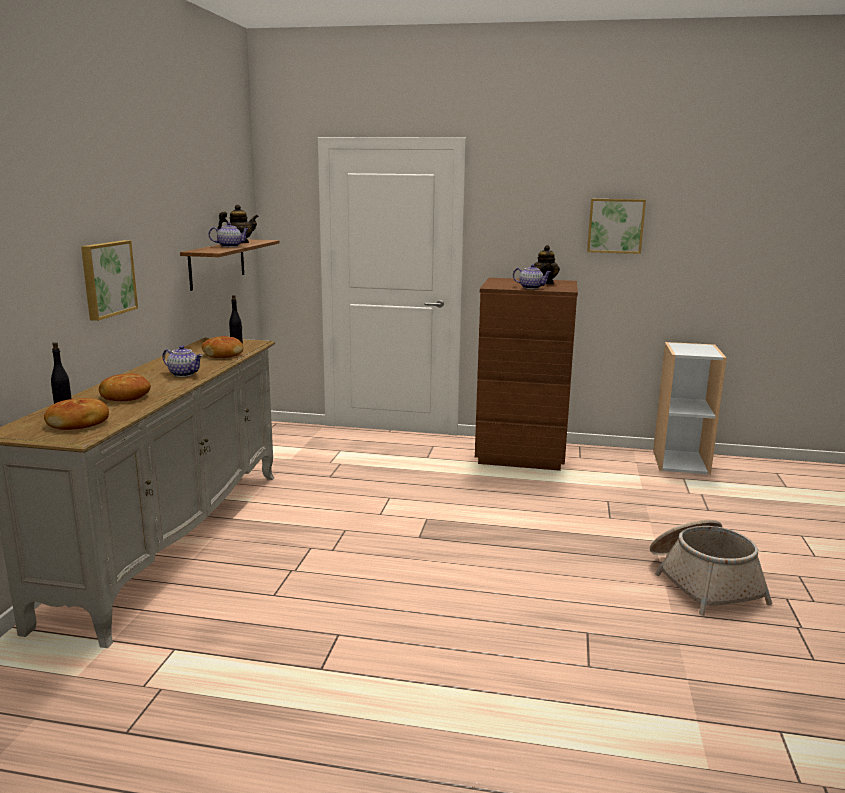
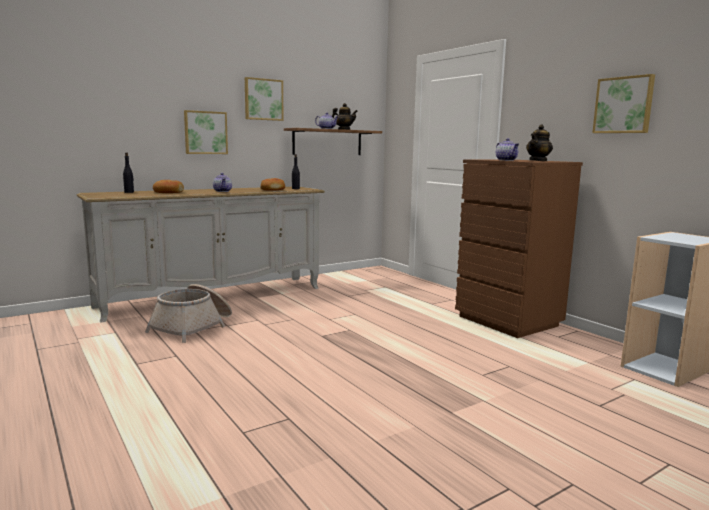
camera: 45 degrees right, 5 degrees down
(79, 423) = (116, 194): bread -> none
(158, 211) = (263, 99): none -> picture
(702, 582) = (454, 439): basket -> basket (193, 327)

